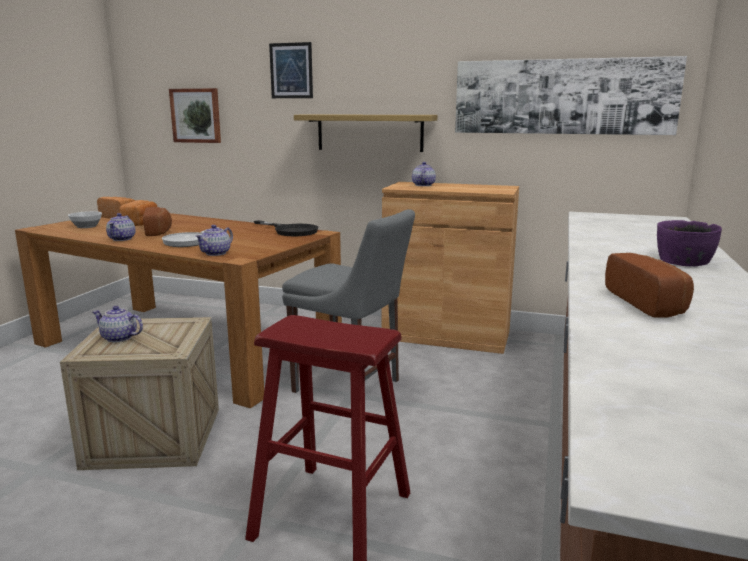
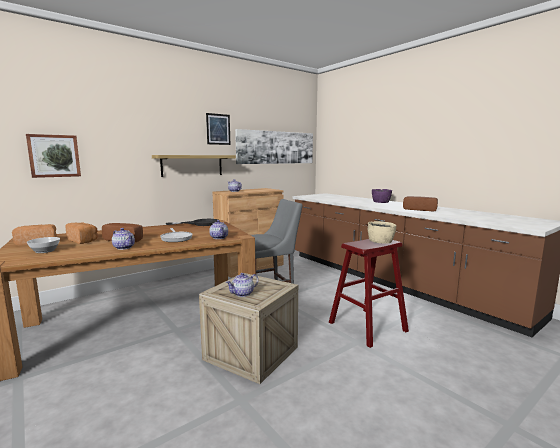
camera: 55 degrees left, 5 degrees down
(291, 70) = (139, 127): picture -> picture (218, 129)
(351, 337) = (381, 241): none -> beige bowl

